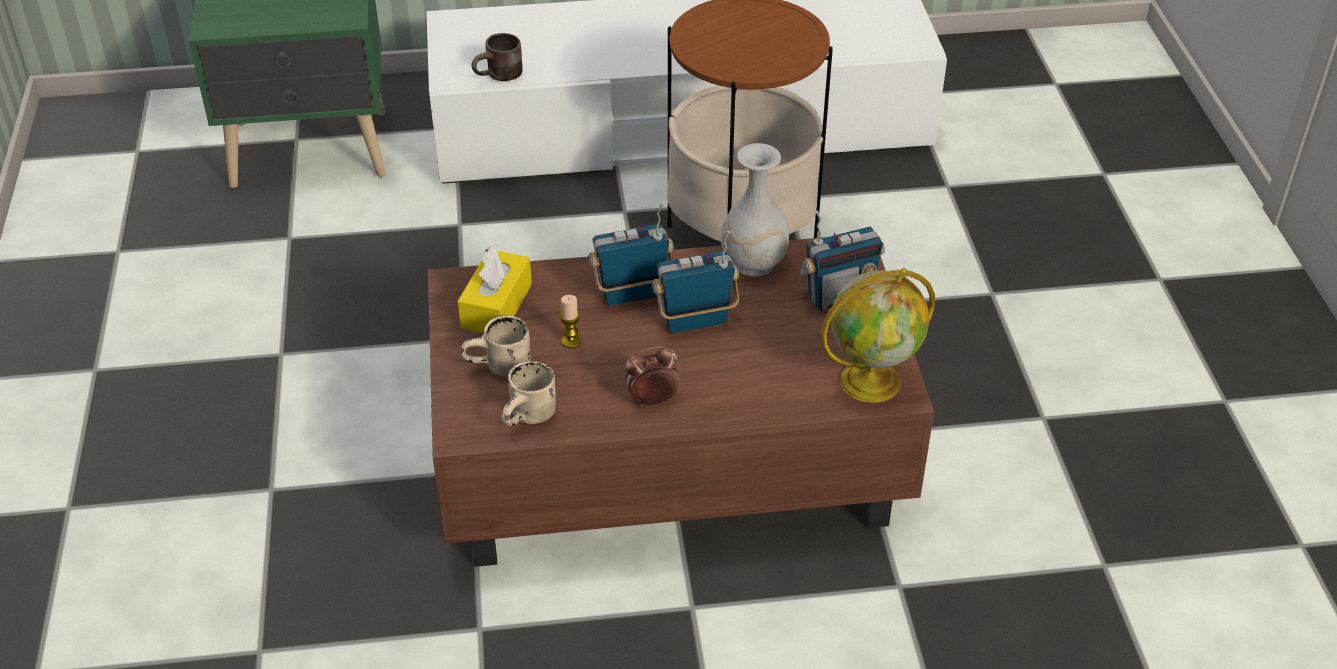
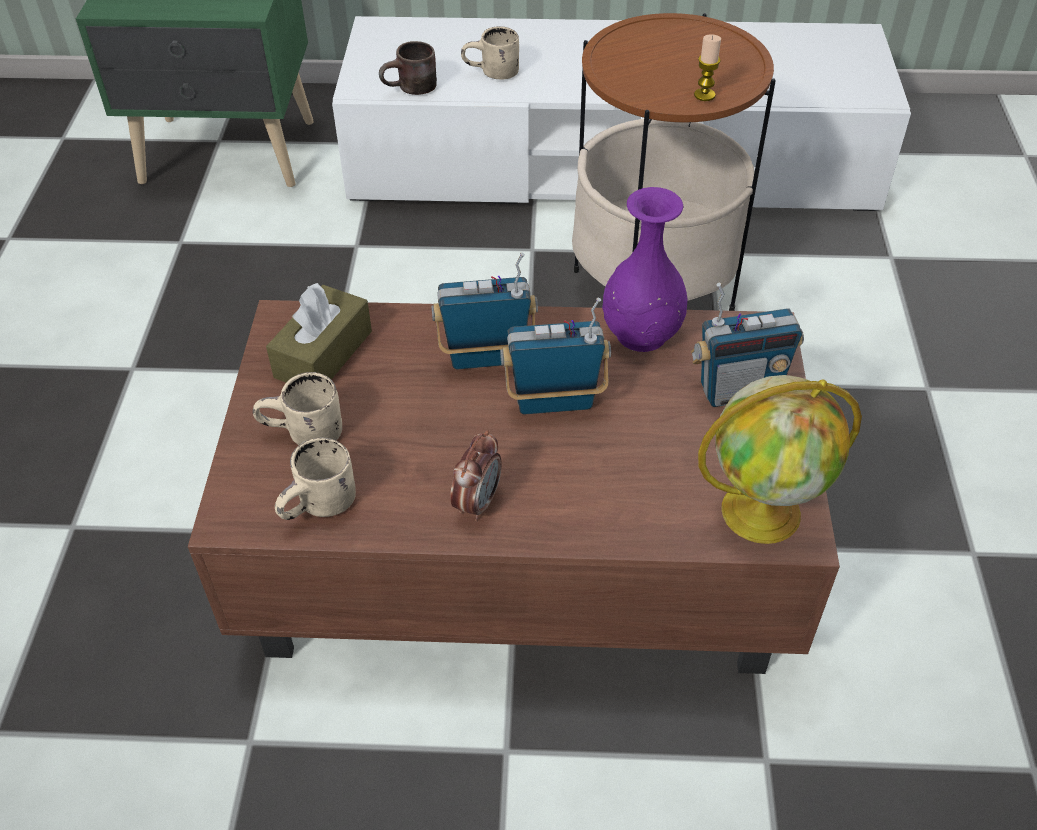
camera: 10 degrees right, 5 degrees up
(496, 306) = (323, 354): yellow tissue box -> brown tissue box
(571, 55) = (492, 74): none -> beige mug
(571, 341) = (398, 410): candle -> candle (704, 95)
(652, 400) = (477, 502): alarm clock -> alarm clock turned 120 degrees clockwise
(753, 263) = (640, 334): white vase -> purple vase

